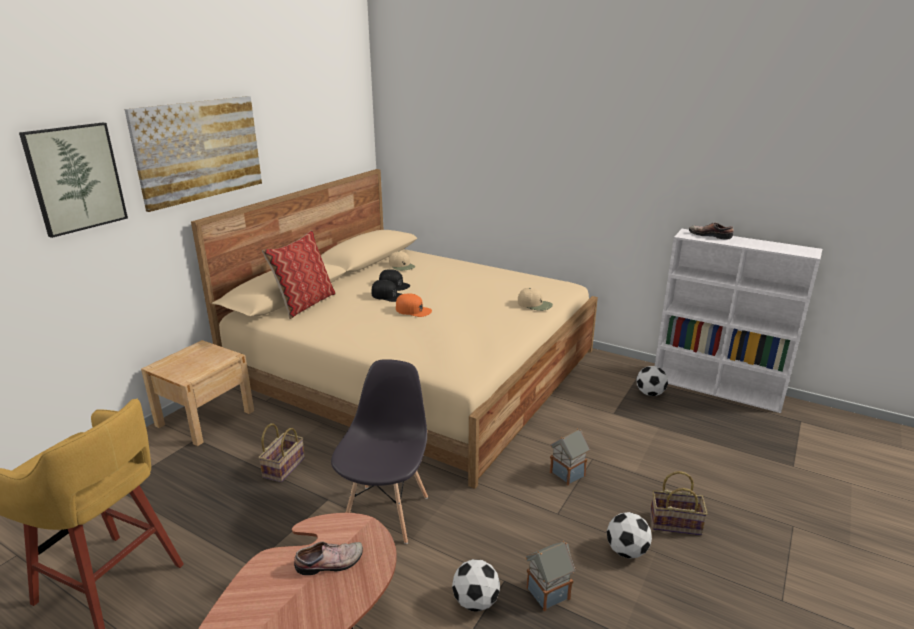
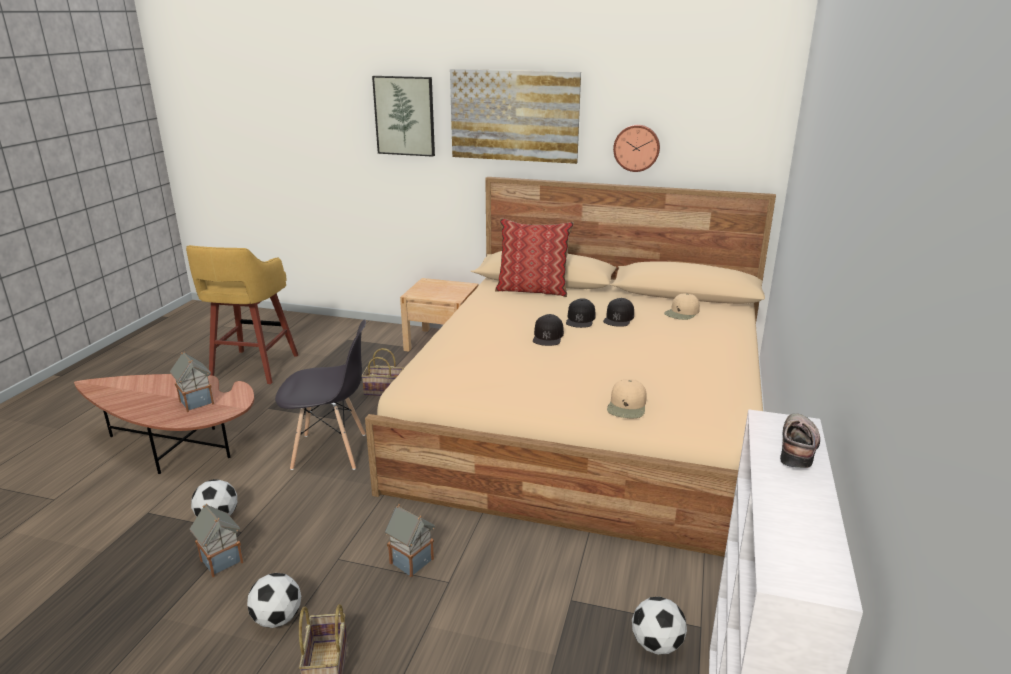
camera: 75 degrees right, 0 degrees up
(297, 157) = (636, 148): none -> wall clock
(330, 564) = (196, 402): shoe -> toy house
(413, 310) = (548, 336): orange cap -> black cap

